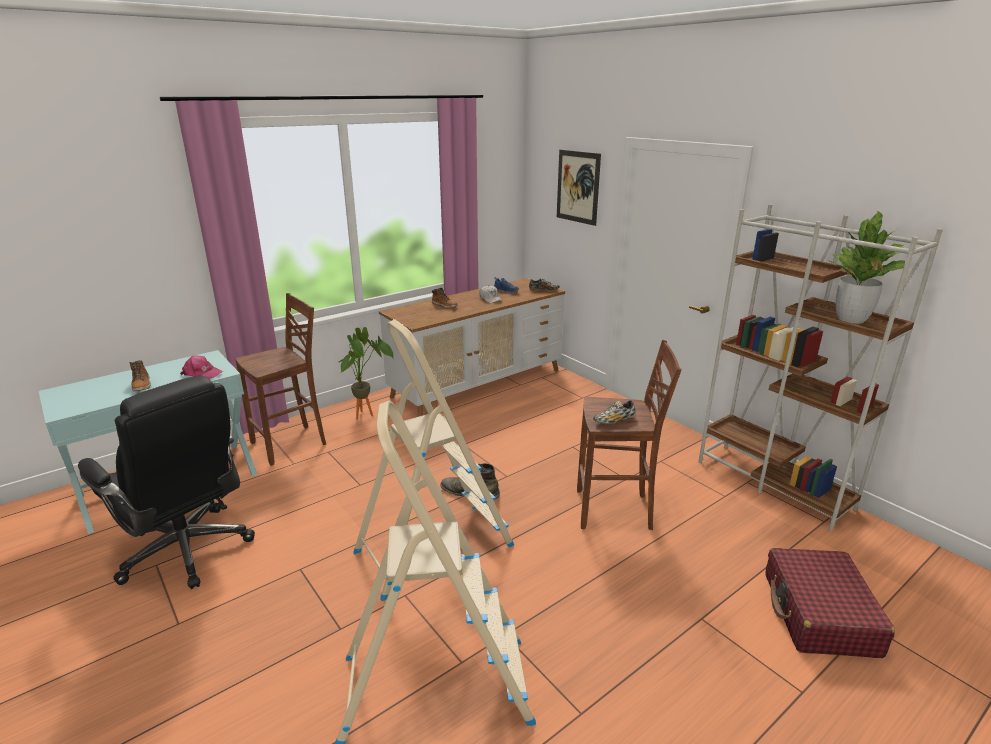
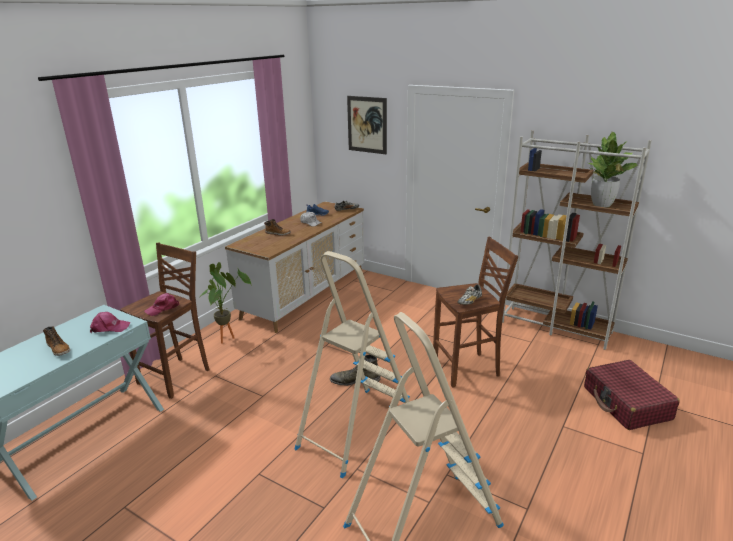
camera: 20 degrees left, 0 degrees up
(186, 549) = (143, 486): black office chair -> none
(273, 364) = (163, 308): none -> pink cap

